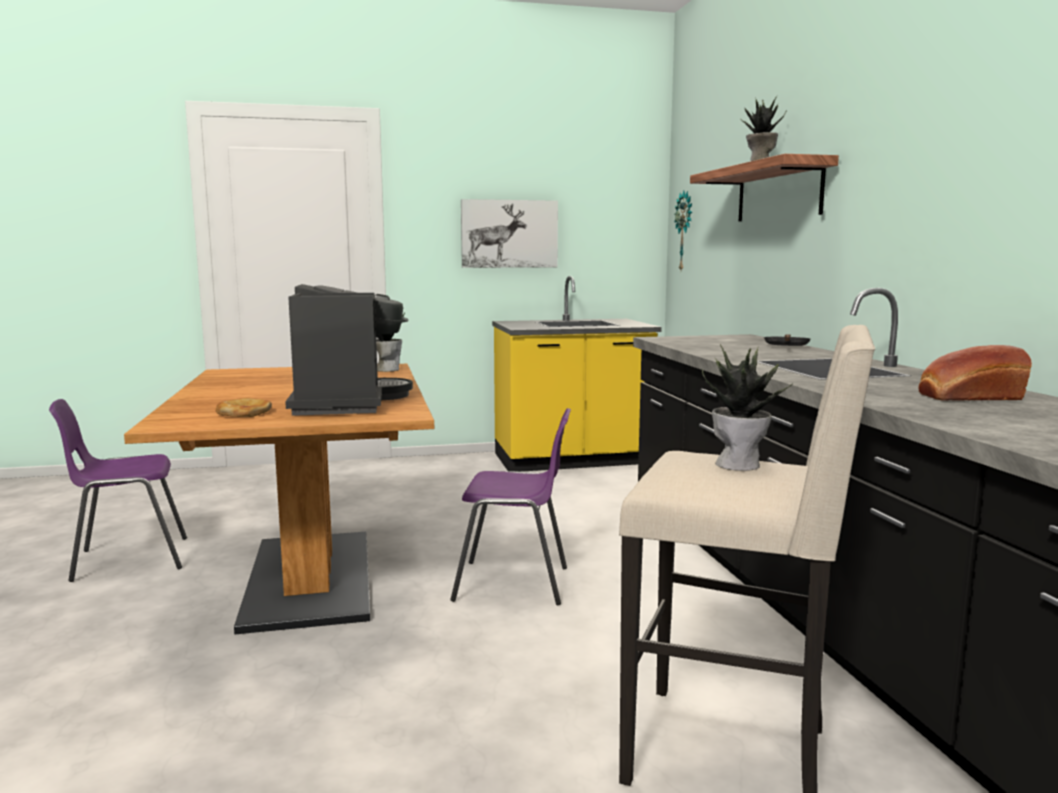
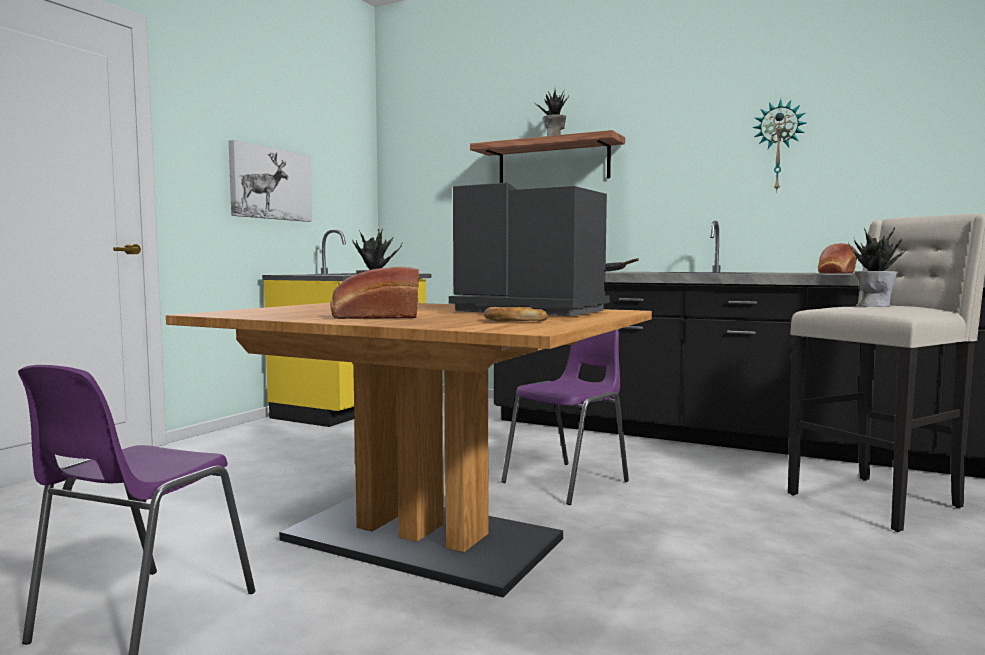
camera: 50 degrees left, 5 degrees down
(234, 391) = (374, 317): none -> bread
(685, 231) = (413, 195): wall clock -> wall clock (778, 146)

